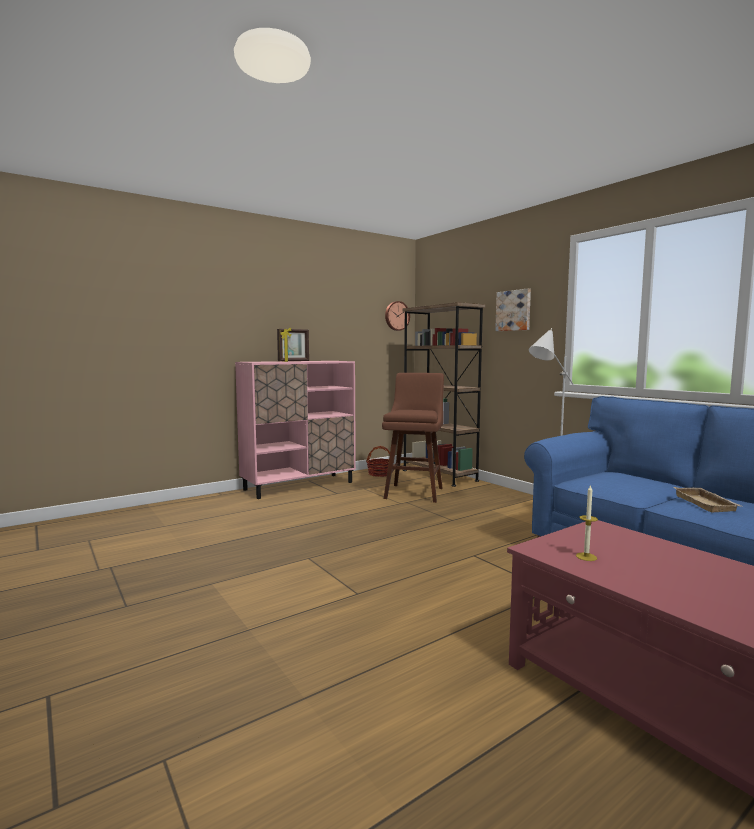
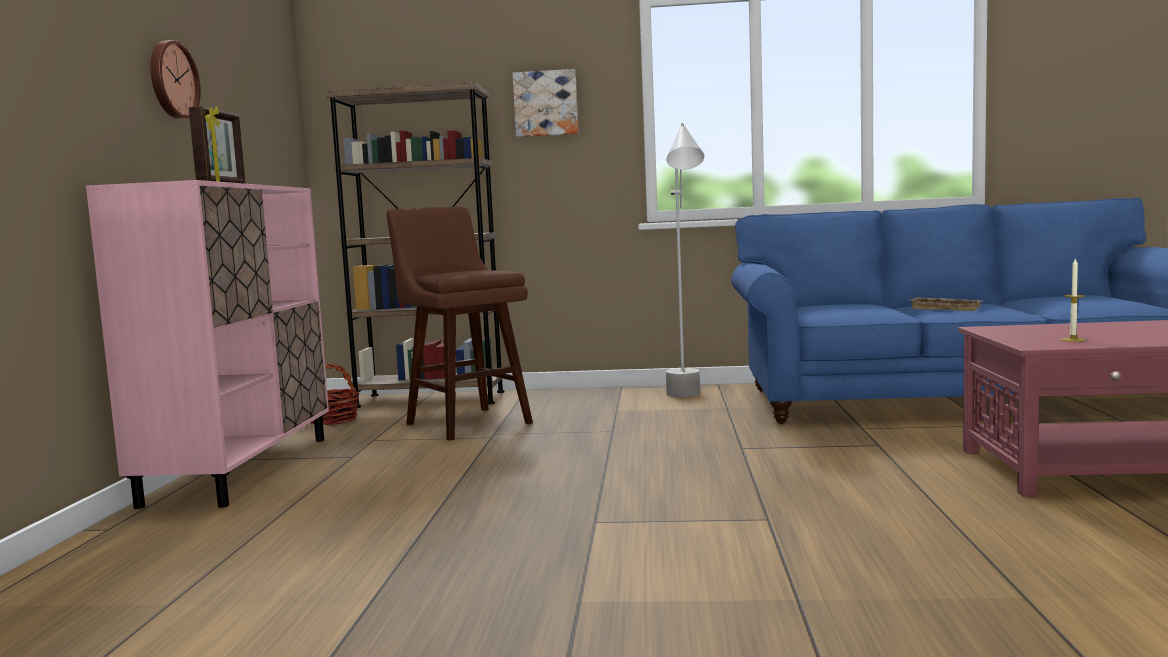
camera: 50 degrees left, 0 degrees up
(396, 316) = (286, 108): wall clock -> wall clock (171, 80)

